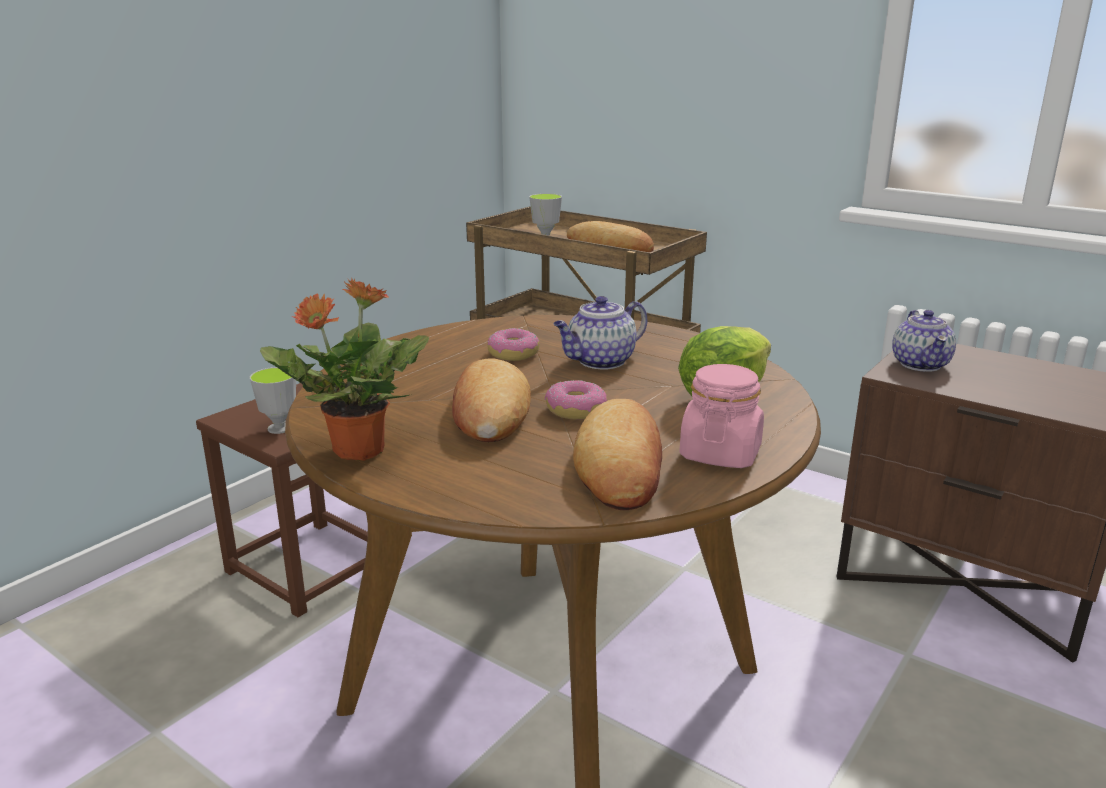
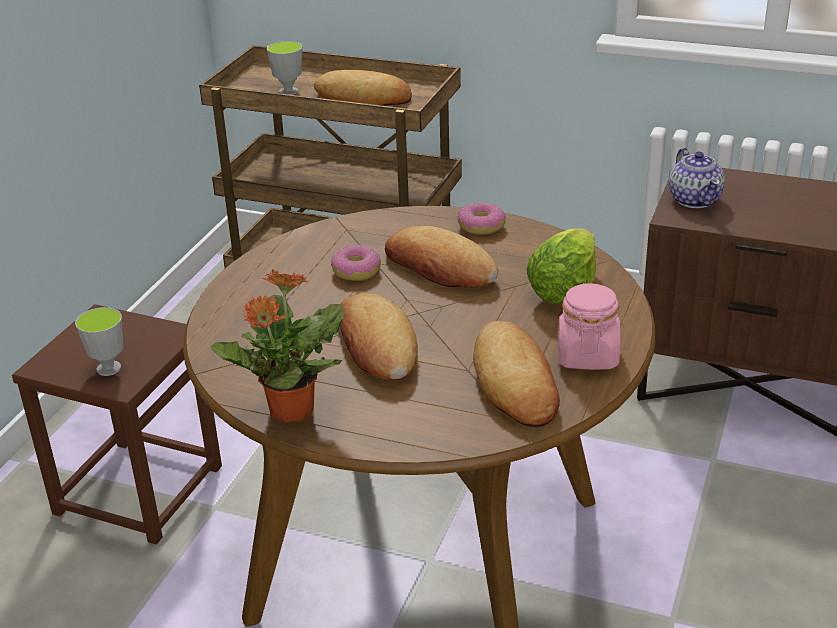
camera: 15 degrees left, 10 degrees up
(575, 410) = (449, 330): donut -> donut (481, 226)
(600, 362) = (440, 267): teapot -> bread

